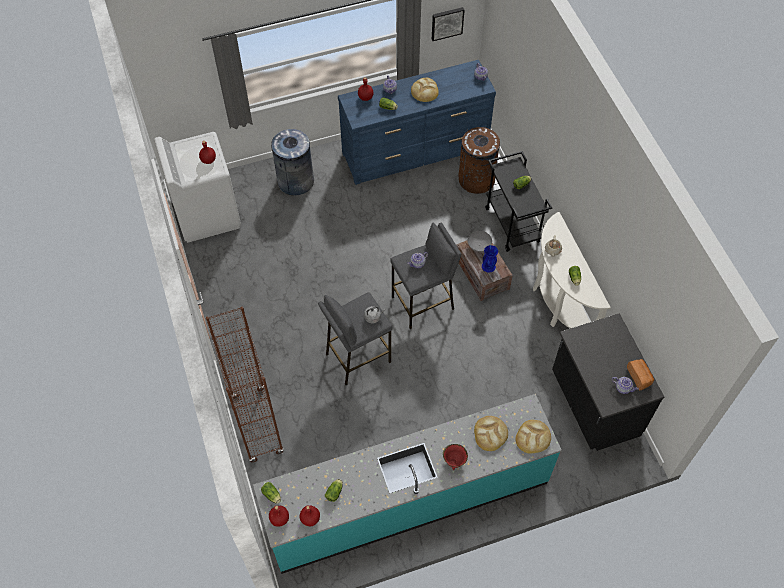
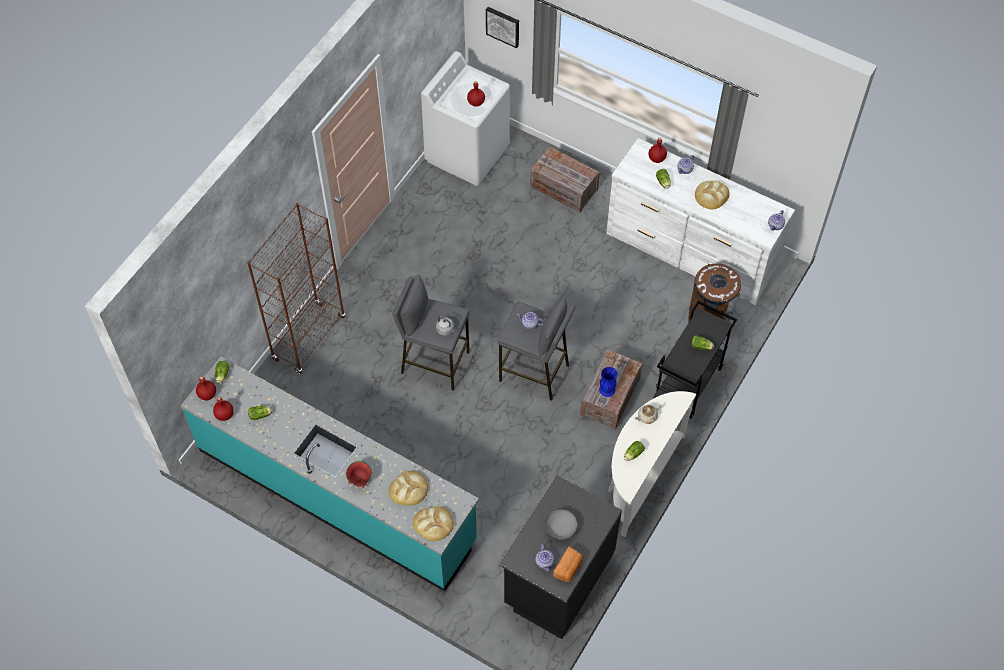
camera: 50 degrees right, 0 degrees up
(295, 181) = (564, 188): grey trash can -> crate
(415, 151) = (691, 251): blue dresser -> white dresser
(447, 23) = (779, 149): picture -> picture (503, 26)
(479, 245) = (622, 367): grey bowl -> grey bowl (561, 528)

